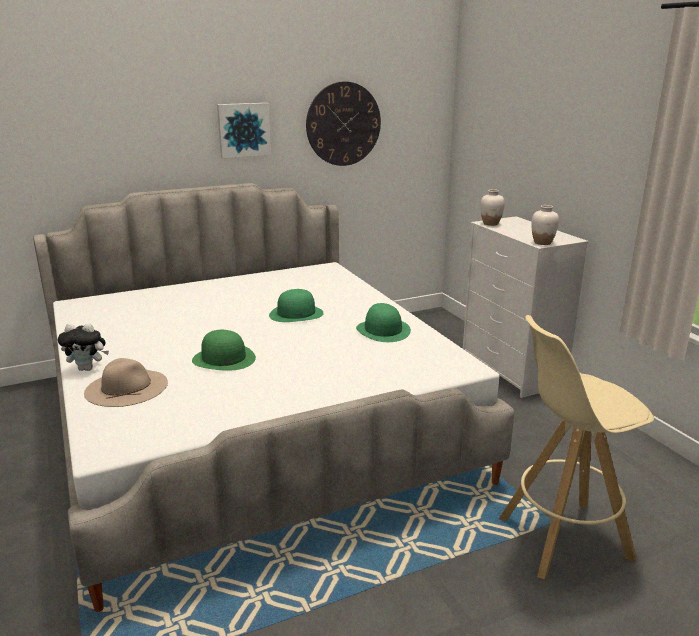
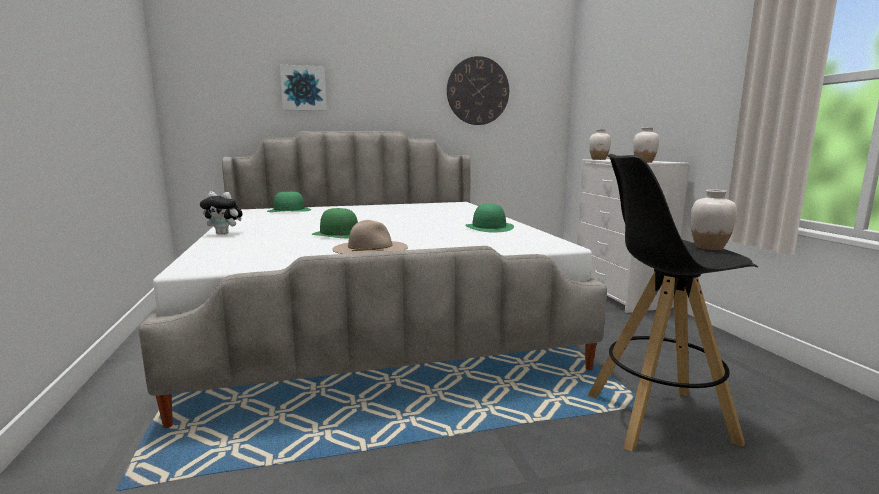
camera: 10 degrees right, 10 degrees down
(126, 387) = (246, 242): beige hat -> beige hat (370, 248)
(243, 130) = (395, 89): picture -> picture (303, 88)
(296, 314) = (417, 219): green hat -> green hat (289, 210)
(562, 538) = (656, 418): beige stool -> black stool
(612, 393) = (708, 247): none -> white vase

